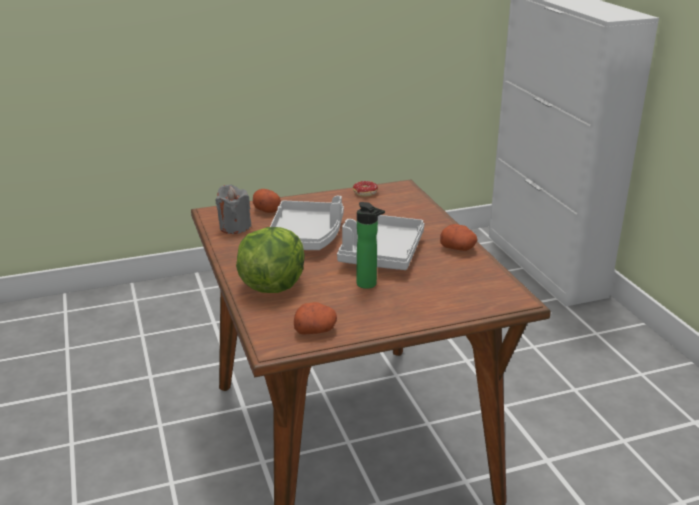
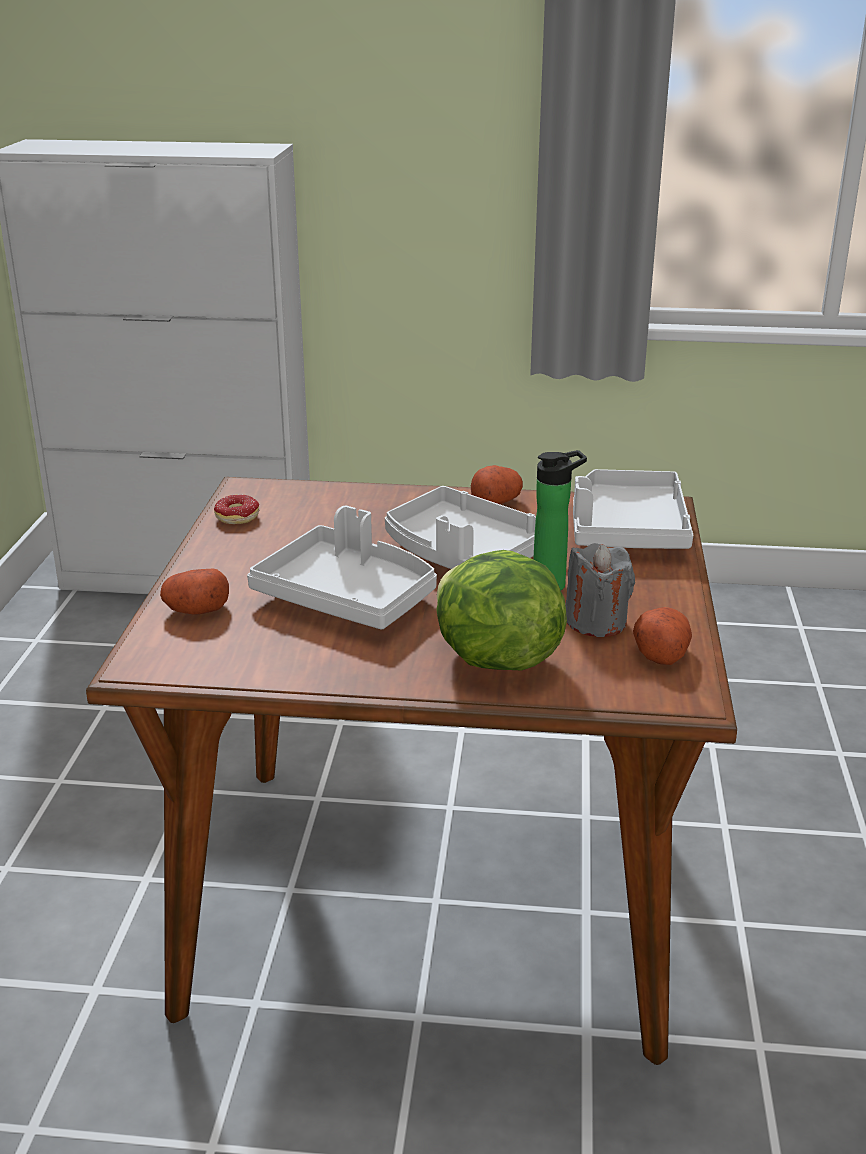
camera: 65 degrees left, 0 degrees up
(234, 227) = (237, 654): grey candle -> grey candle (596, 622)
(465, 294) = (627, 529): none -> grey tray

